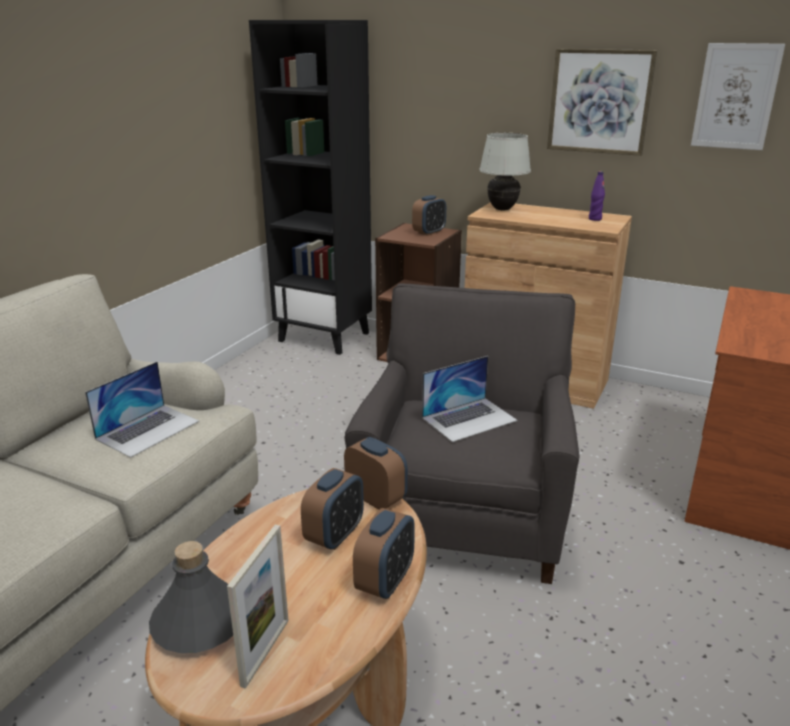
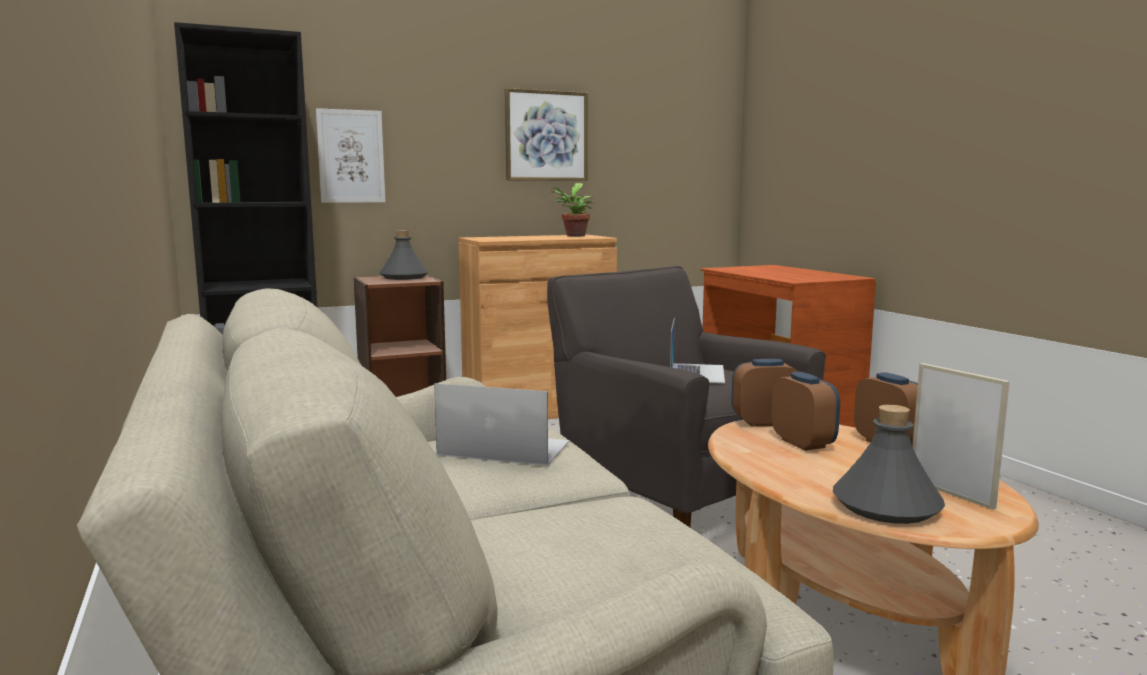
camera: 50 degrees left, 15 degrees down
(148, 430) = (504, 448): laptop -> laptop turned 60 degrees counterclockwise
(429, 232) = (404, 277): alarm clock -> grey bottle
(502, 209) = (490, 238): white table lamp -> none
(595, 219) = (574, 236): purple bottle -> potted plant
(735, 97) = (644, 130): picture -> picture (351, 156)

